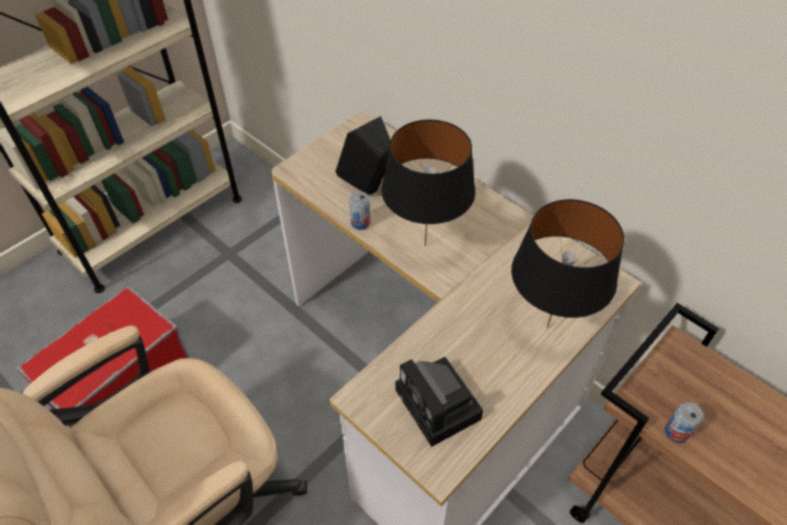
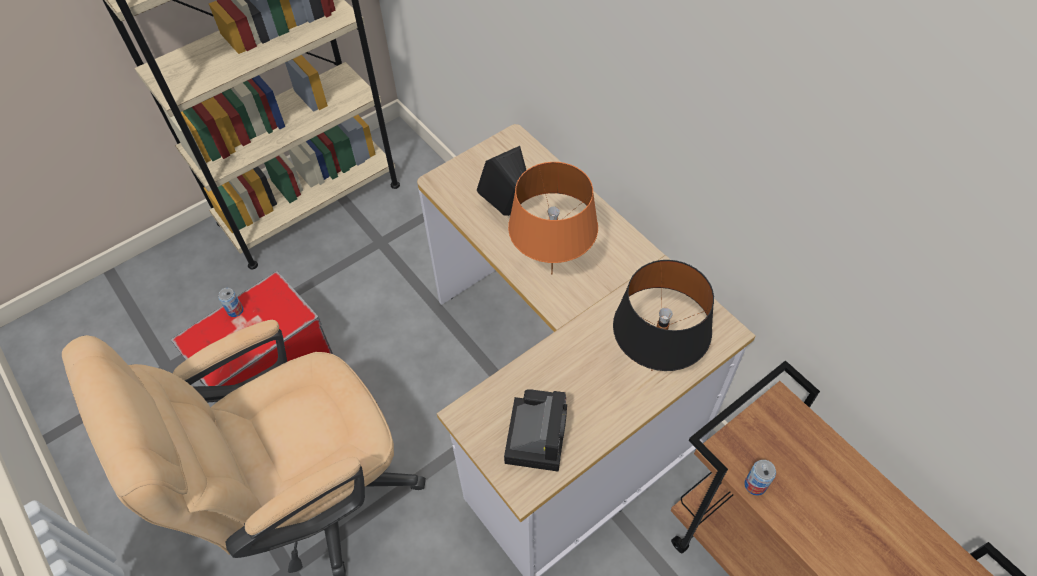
camera: 10 degrees right, 5 degrees up
(360, 223) = (494, 244): can -> can (235, 310)
(425, 246) = (552, 274): black table lamp -> orange table lamp
(440, 407) = (535, 433): camera -> camera turned 150 degrees counterclockwise

